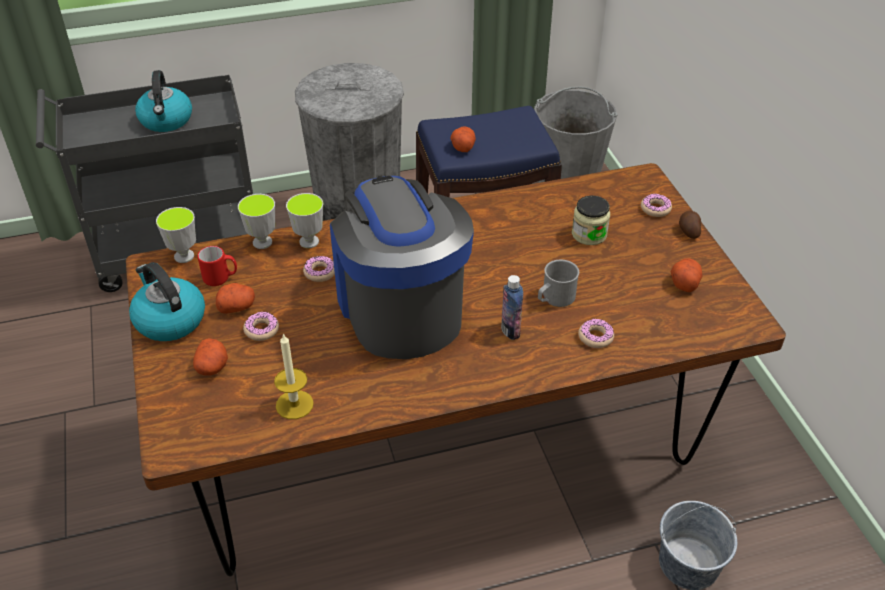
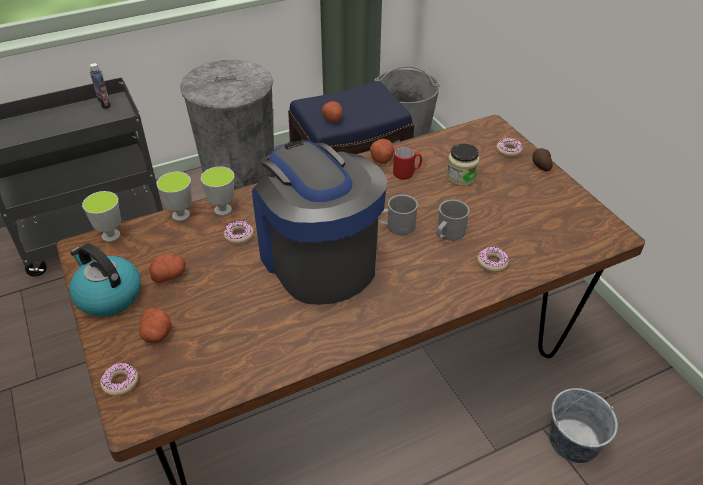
camera: 10 degrees left, 0 degrees up
(166, 121) = (71, 121): kettle -> none
(221, 278) = (149, 251): red mug -> red mug (407, 173)
(261, 330) = (197, 294): donut -> donut (120, 382)
(294, 404) = (242, 359): candle -> none
(497, 283) = (396, 226): none -> grey mug
(510, 330) = (418, 266): bottle -> bottle (104, 104)
(684, 282) = (550, 207): potato -> potato (381, 157)

